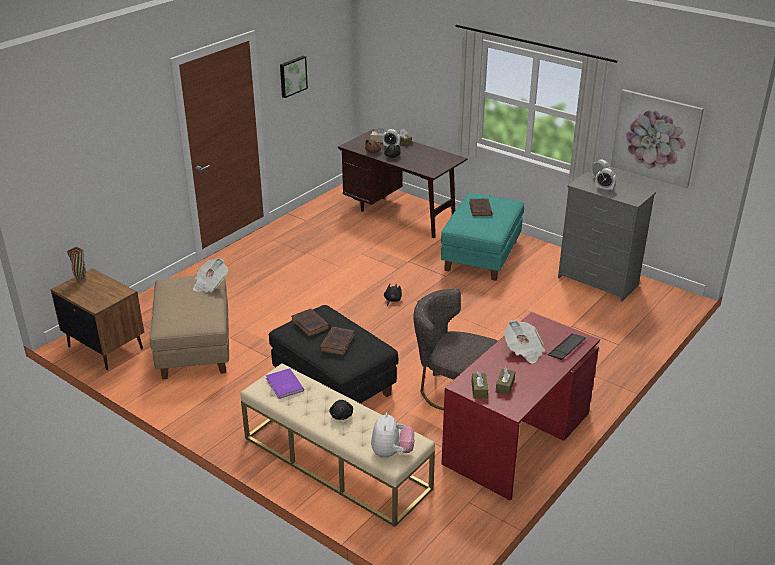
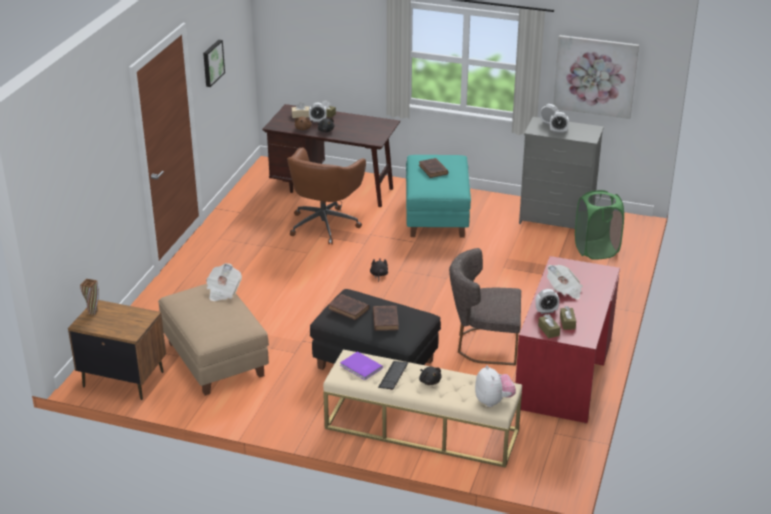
camera: 20 degrees left, 0 degrees up
(373, 244) = (325, 224): none -> brown office chair
(490, 368) = (546, 311): none -> alarm clock
(566, 347) = (597, 280): keyboard -> keyboard (393, 376)
(623, 318) = (596, 250): none -> green laundry basket

